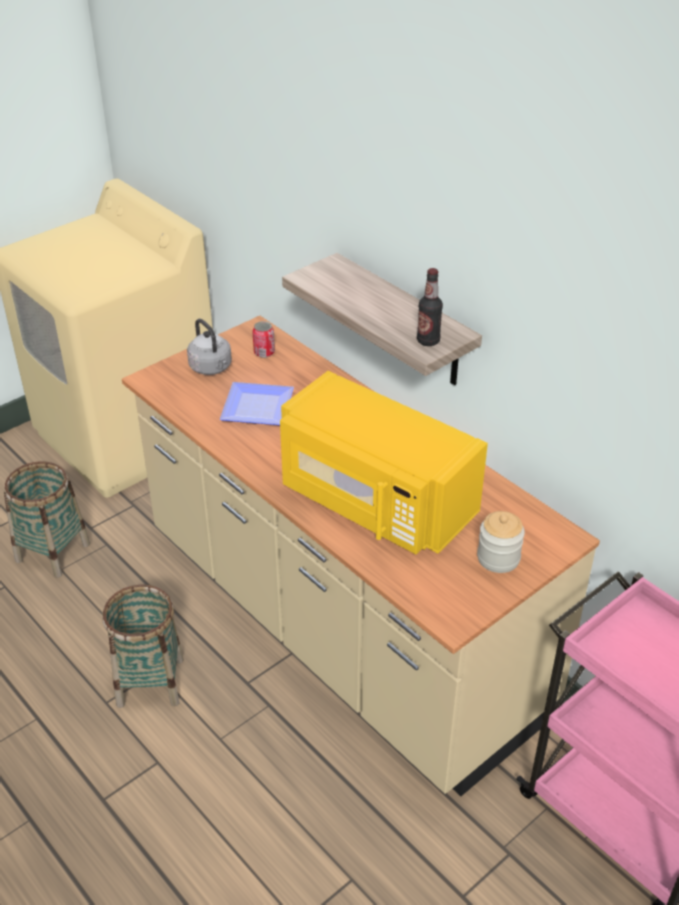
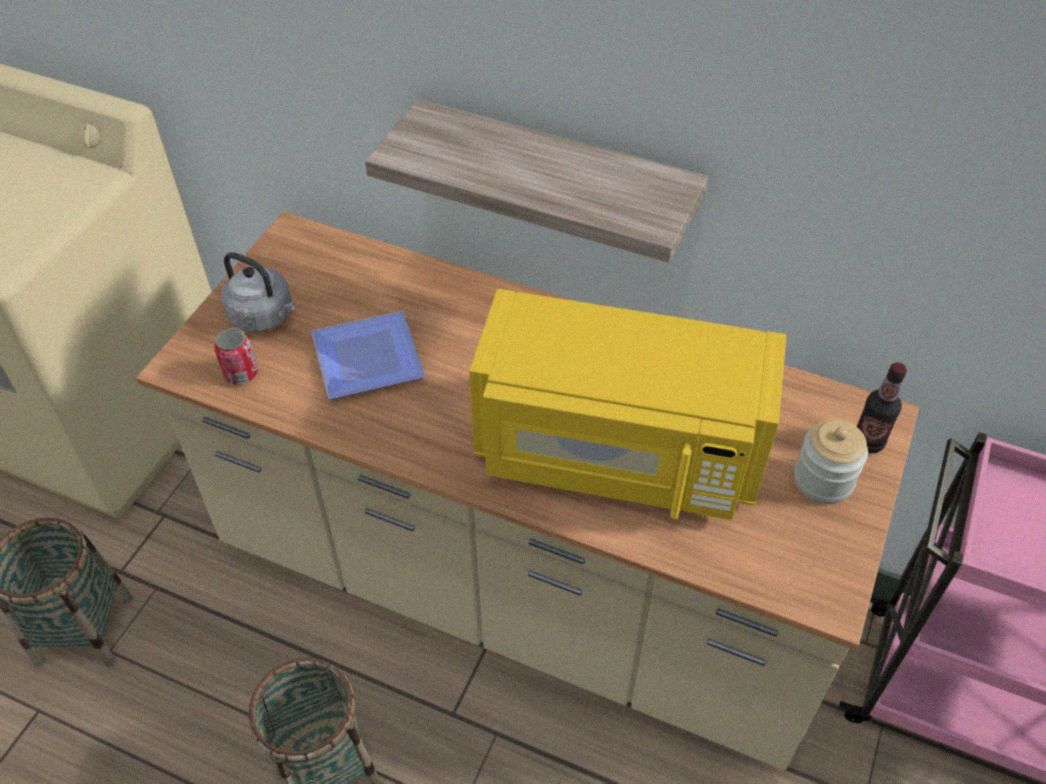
camera: 25 degrees left, 10 degrees up
(264, 352) = (325, 268): can -> can (241, 374)
(428, 341) = (646, 207): bottle -> bottle (868, 442)

